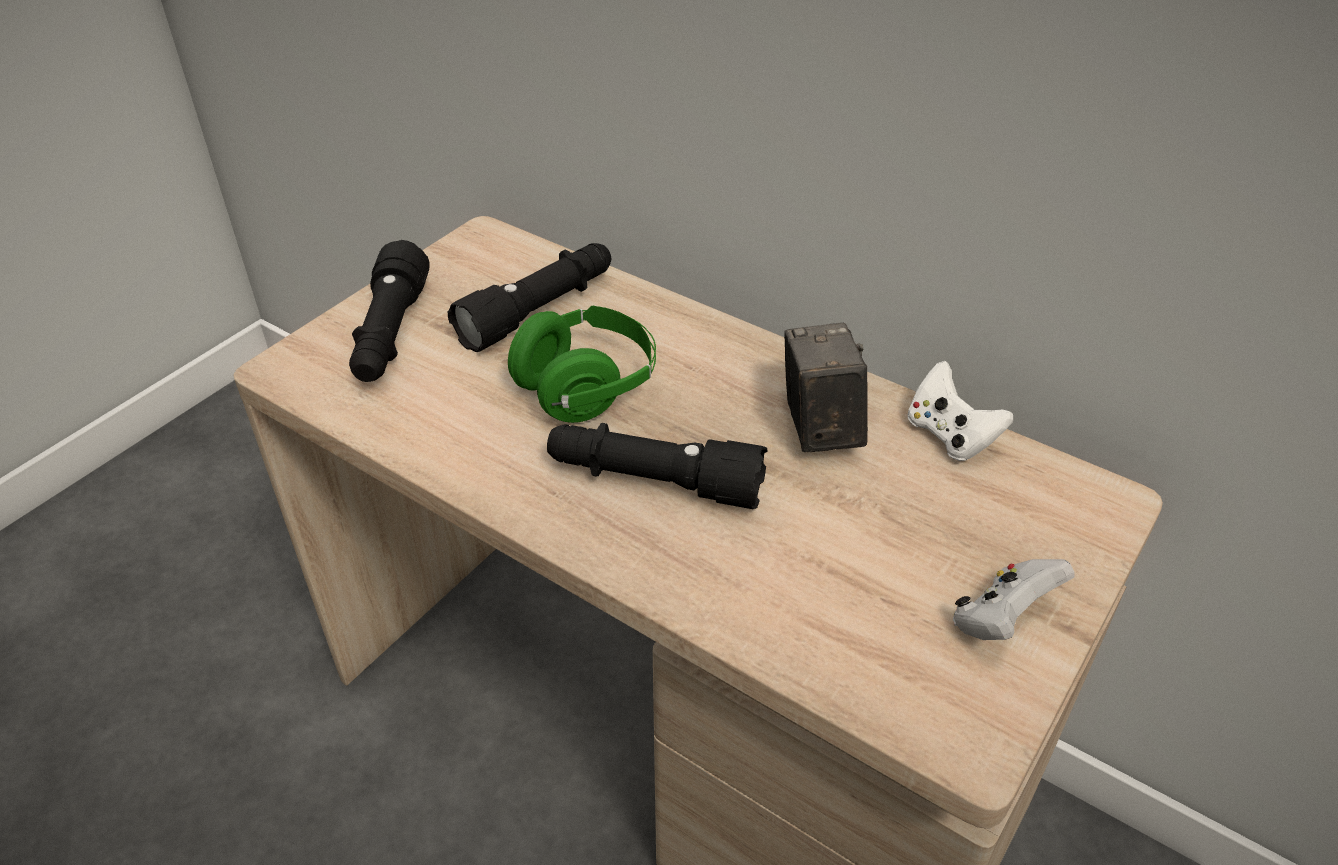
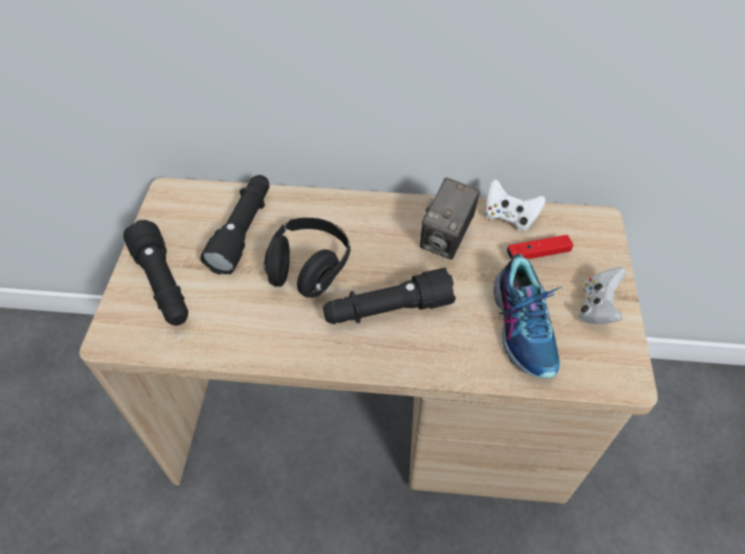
camera: 30 degrees left, 10 degrees up
(587, 387) = (309, 269): green headphones -> black headphones
(819, 427) = (446, 239): camera -> camera turned 120 degrees counterclockwise
(850, 594) = (524, 327): none -> shoe
(957, 503) = (537, 253): none -> red game controller

